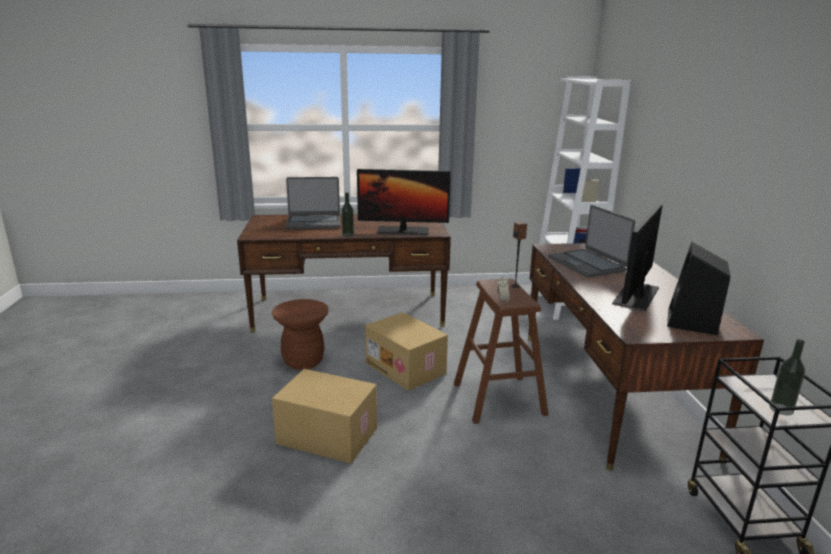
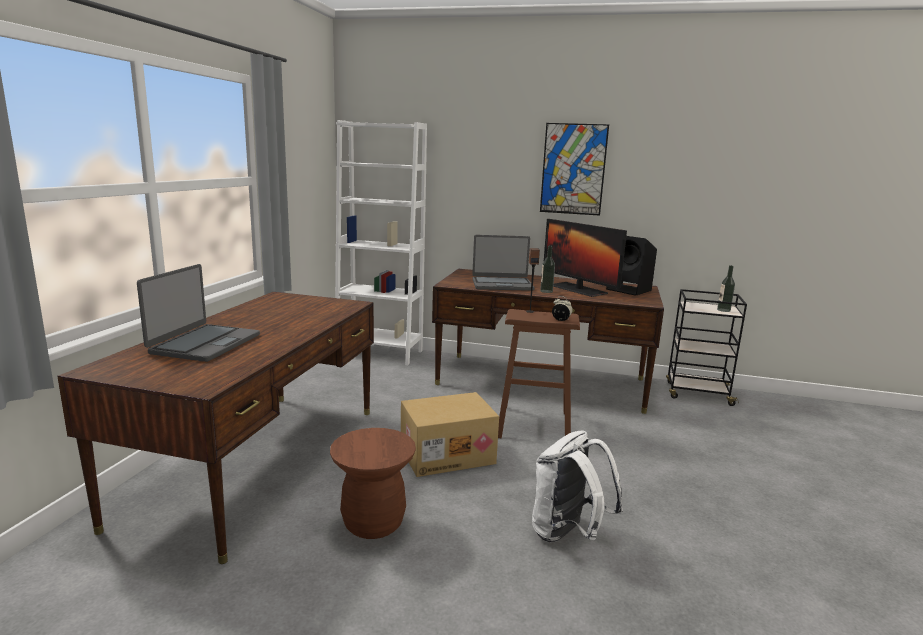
camera: 70 degrees left, 5 degrees down
(326, 436) = (568, 534): cardboard box -> white backpack
(348, 235) = (300, 335): bottle -> bottle (546, 291)
(403, 231) = (324, 313): monitor -> none
(719, 146) = (573, 169): none -> picture

